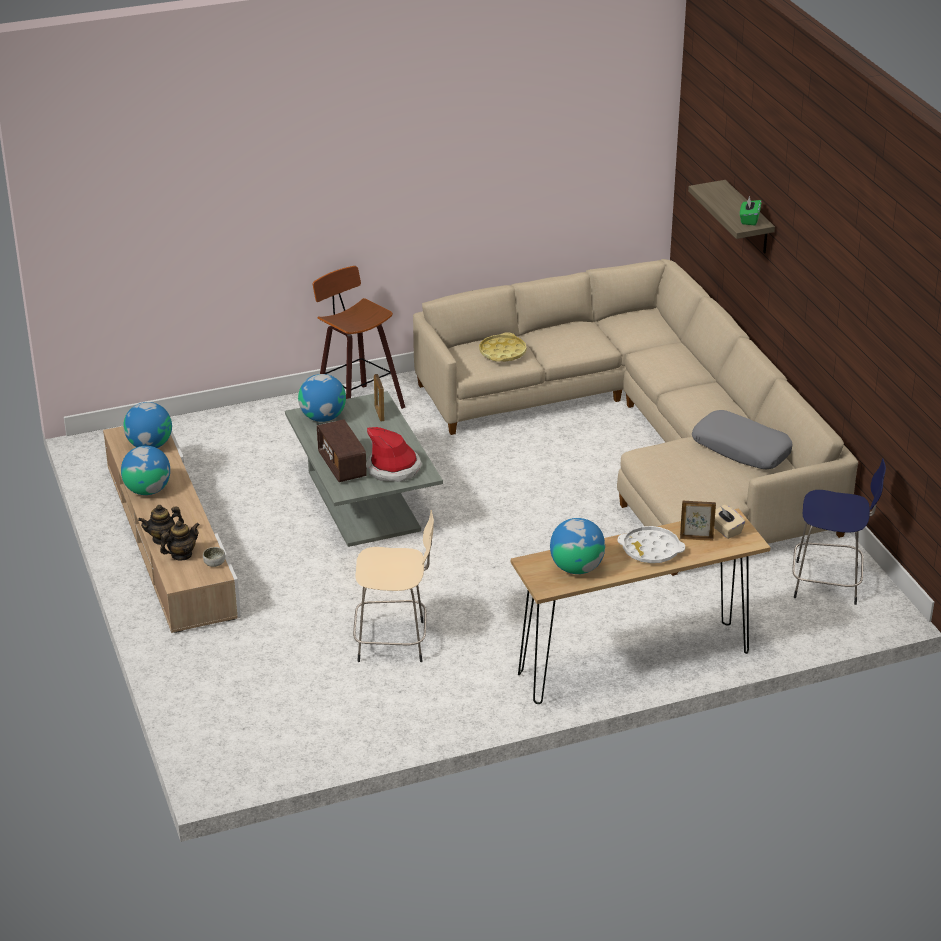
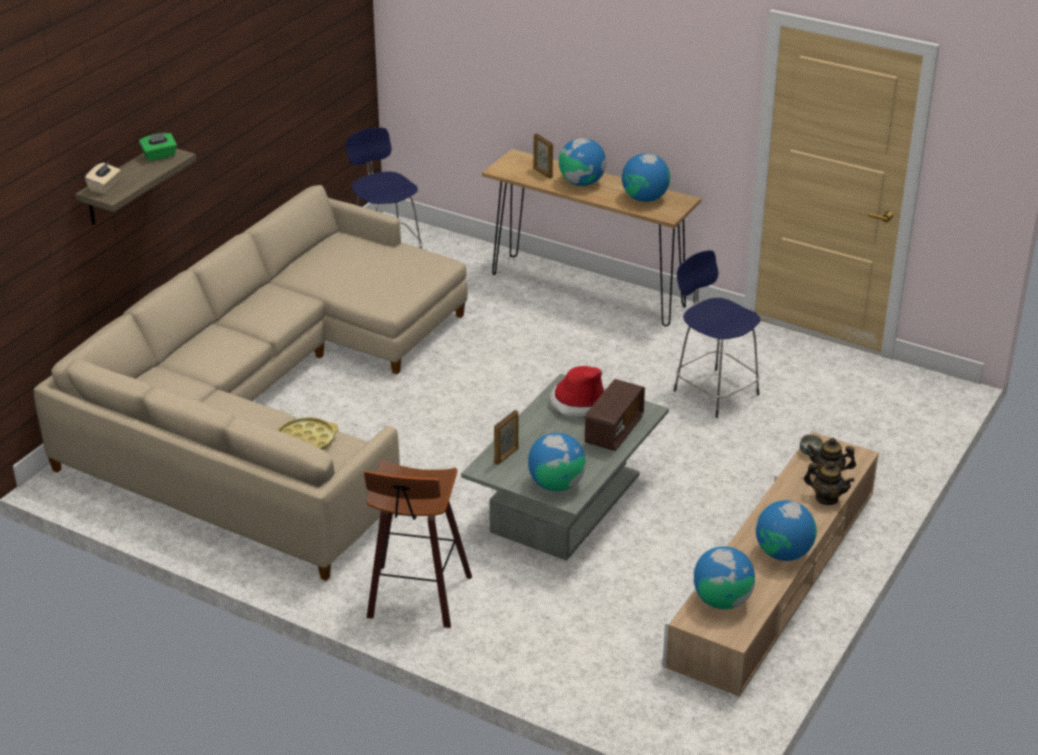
camera: 130 degrees left, 0 degrees up
(394, 641) = (714, 391): beige stool -> blue stool
(651, 550) = (581, 182): white tray -> globe
(725, 530) = (516, 167): beige tissue box -> beige tissue box (105, 187)
(742, 449) = (327, 264): grey pillow -> none

